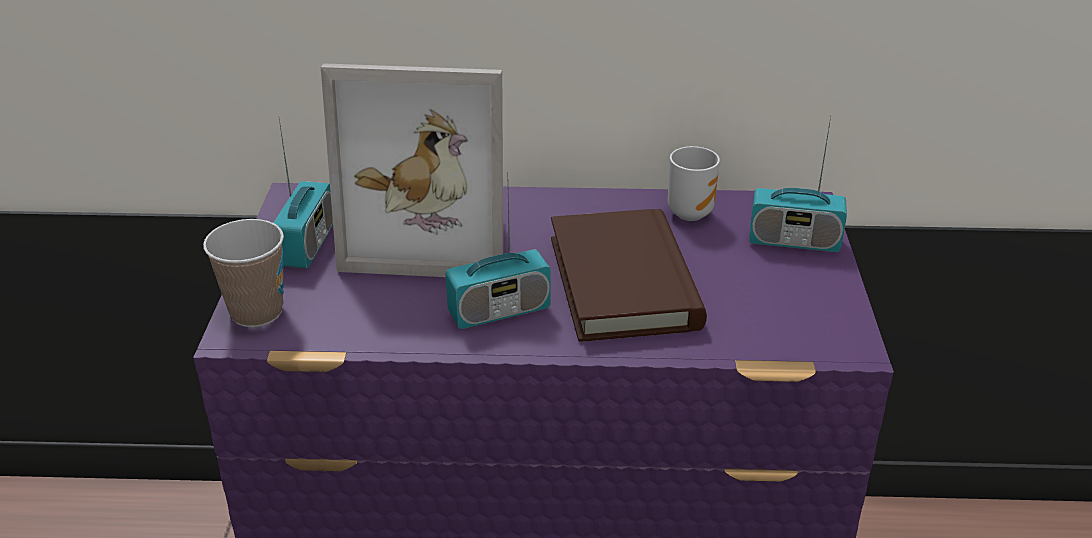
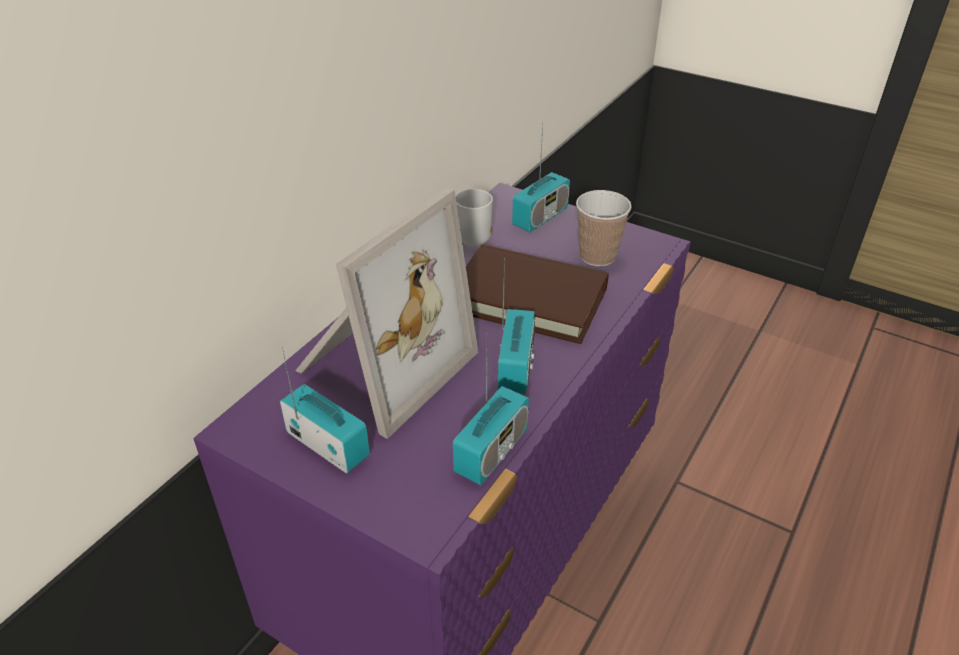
camera: 60 degrees left, 5 degrees up
(256, 312) = (405, 509): cup -> cup (597, 256)
(361, 335) = (491, 452): none -> radio

